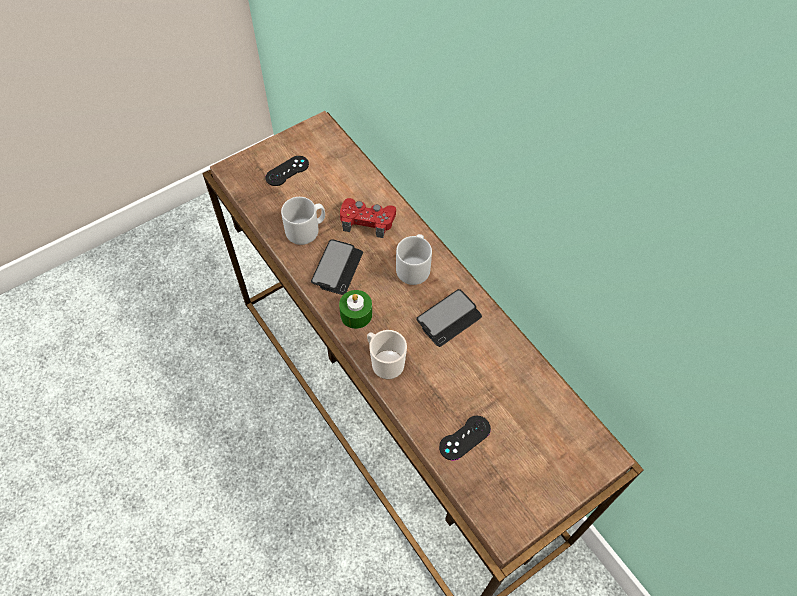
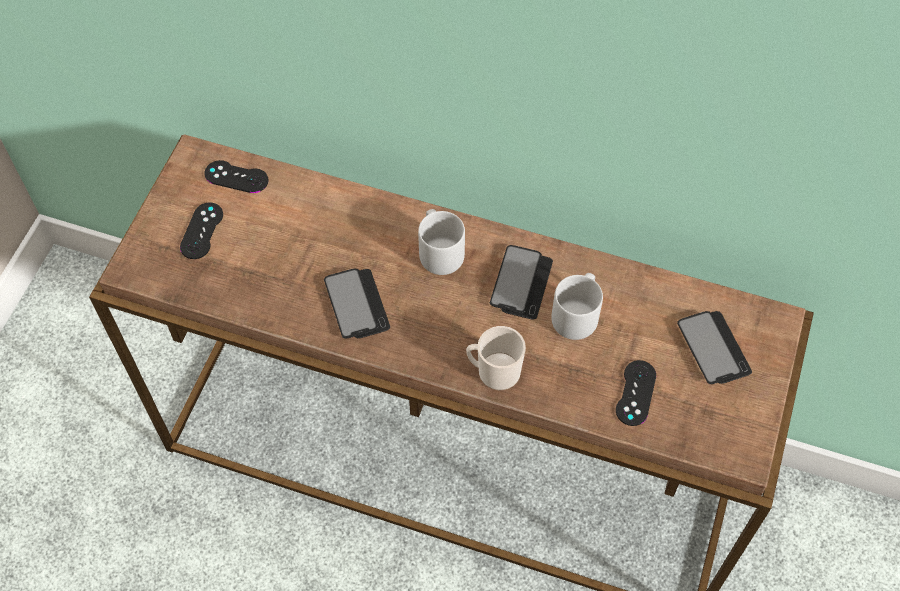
camera: 35 degrees left, 0 degrees up
(306, 230) = (284, 284): grey mug -> grey mug (577, 315)
(332, 151) = (236, 177): none -> black game controller
(356, 314) = (421, 341): green candle -> none
(367, 220) = (345, 232): red game controller -> none
(543, 444) = (713, 348): none -> phone

